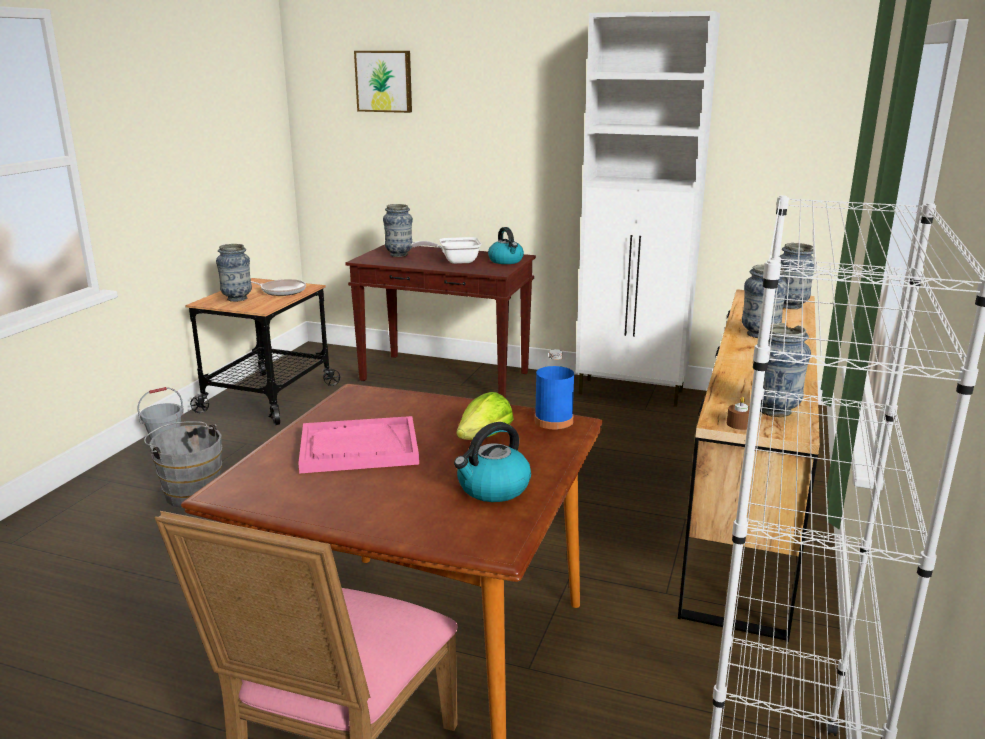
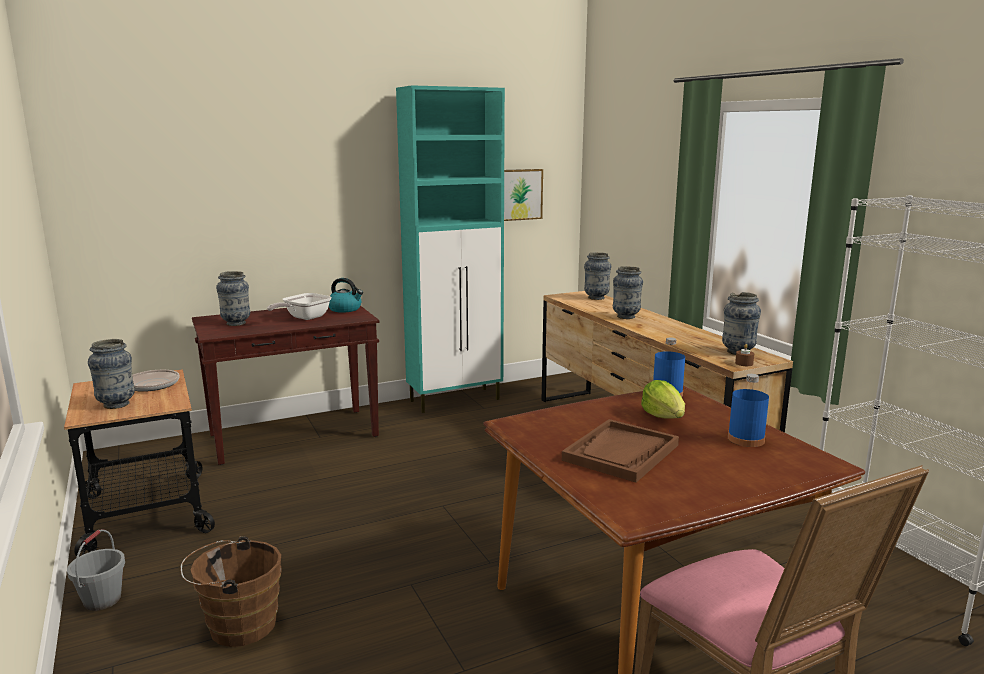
camera: 45 degrees left, 5 degrees down
(191, 492) = (237, 625): grey bucket -> brown bucket
(358, 448) = (621, 453): pink tray -> brown tray
(384, 81) = (173, 148): picture -> picture (518, 194)
(492, 488) = (746, 439): kettle -> blue bottle
(632, 393) = (456, 400): white cabinet -> turquoise cabinet

